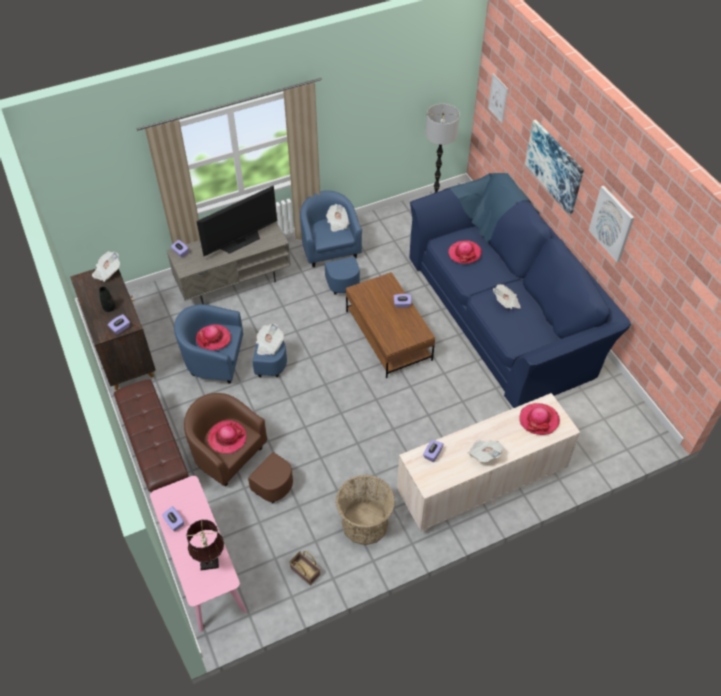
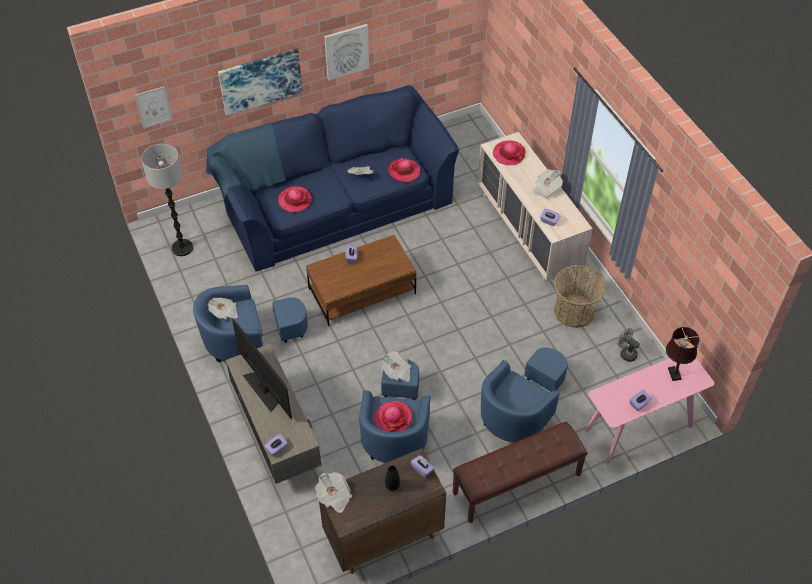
camera: 90 degrees left, 0 degrees up
(227, 438) = (518, 396): hat -> hat (404, 171)
(238, 463) = (520, 410): brown armchair -> blue armchair
(304, 572) = (626, 353): basket -> grey fan

